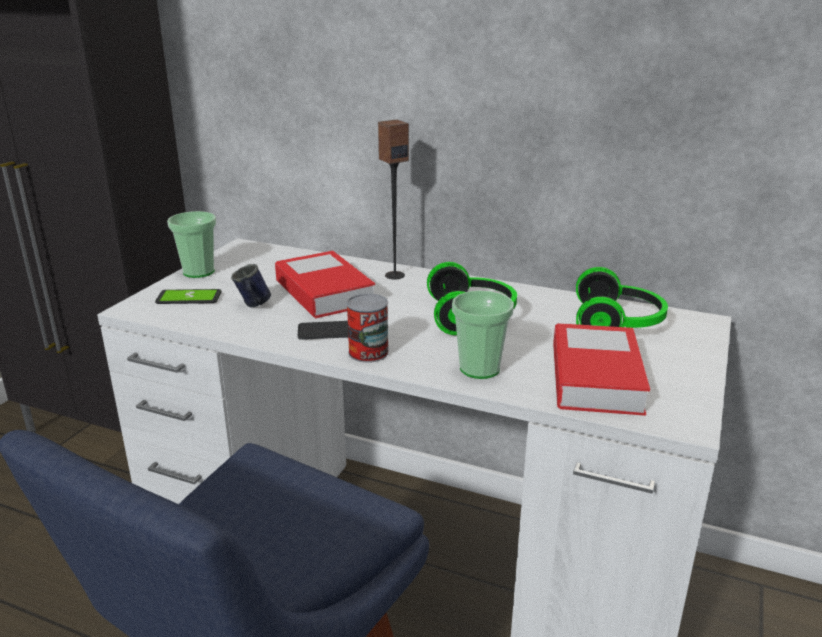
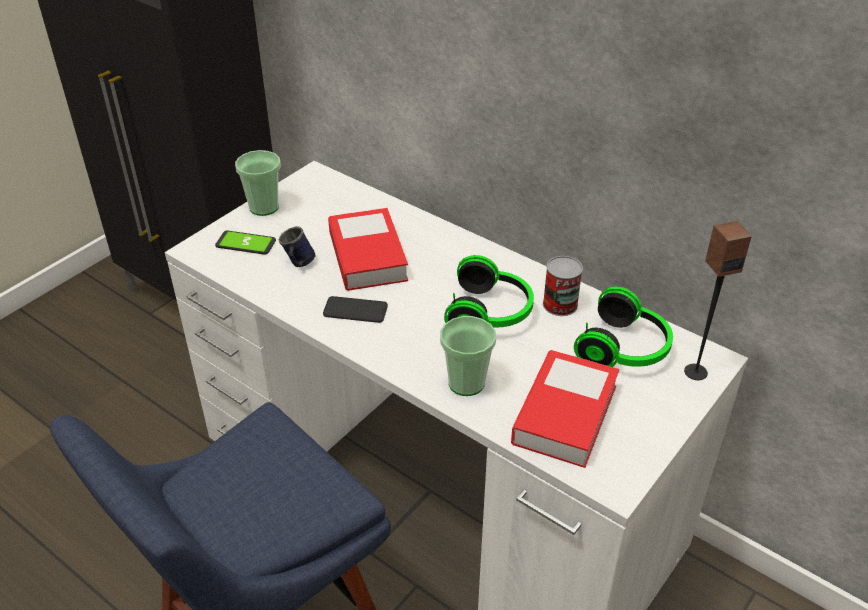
camera: 15 degrees right, 15 degrees up
(368, 352) = (377, 344): can -> can (560, 304)
(394, 275) = (442, 241): speaker -> speaker (695, 372)

